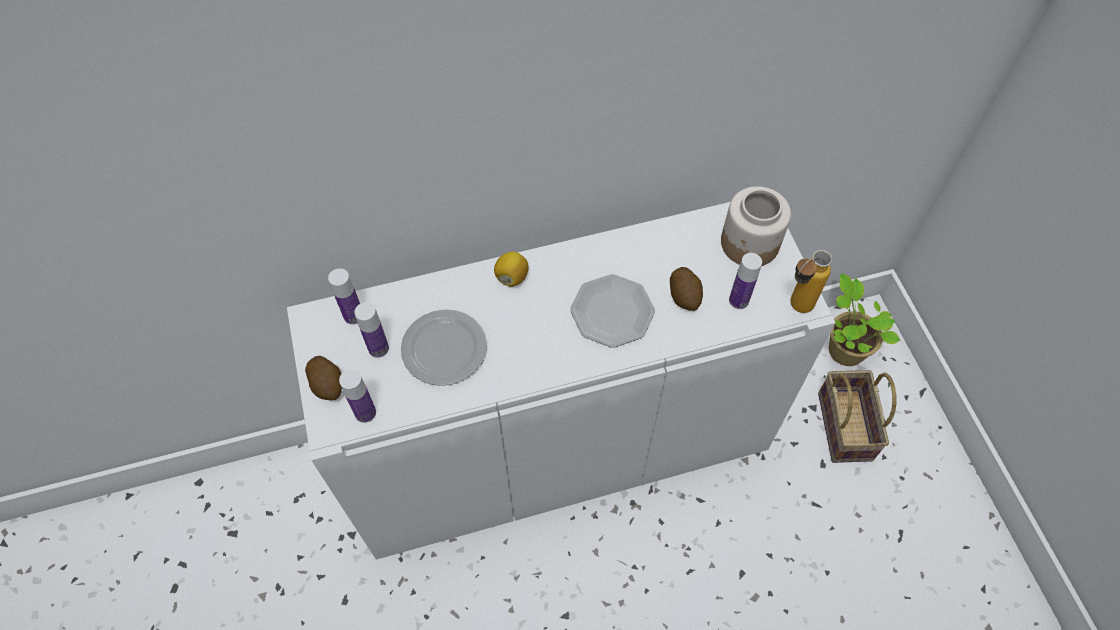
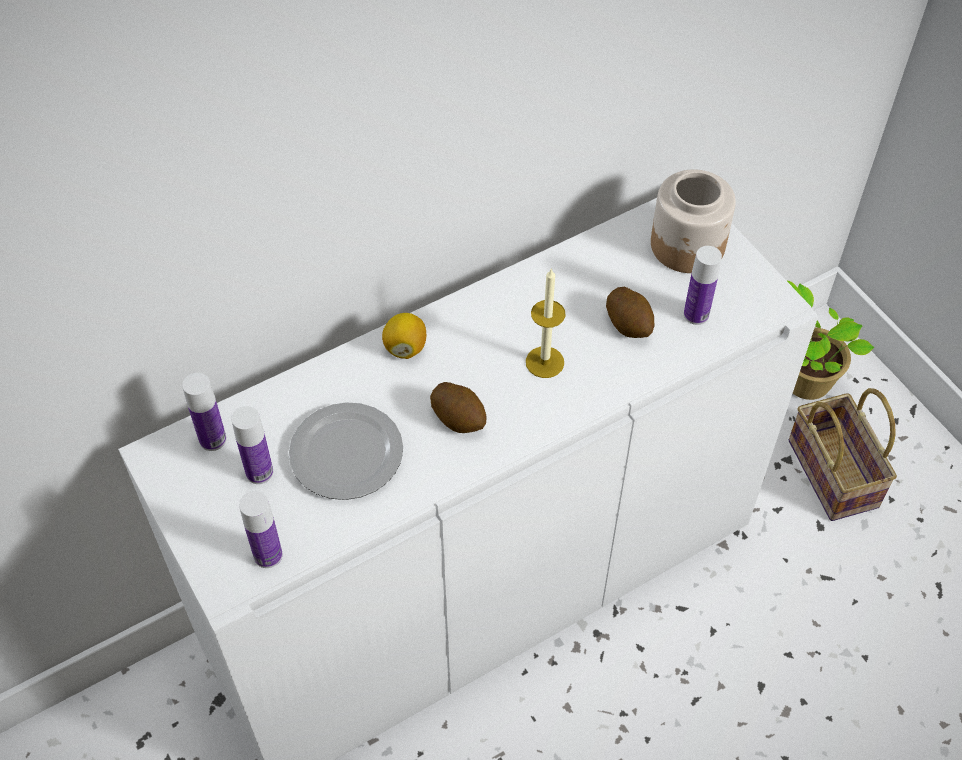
camera: 15 degrees left, 5 degrees down
(328, 385) = (206, 532): potato -> potato (459, 418)
(611, 312) = (544, 362): plate -> candle
(794, 309) = (765, 310): bottle -> none

